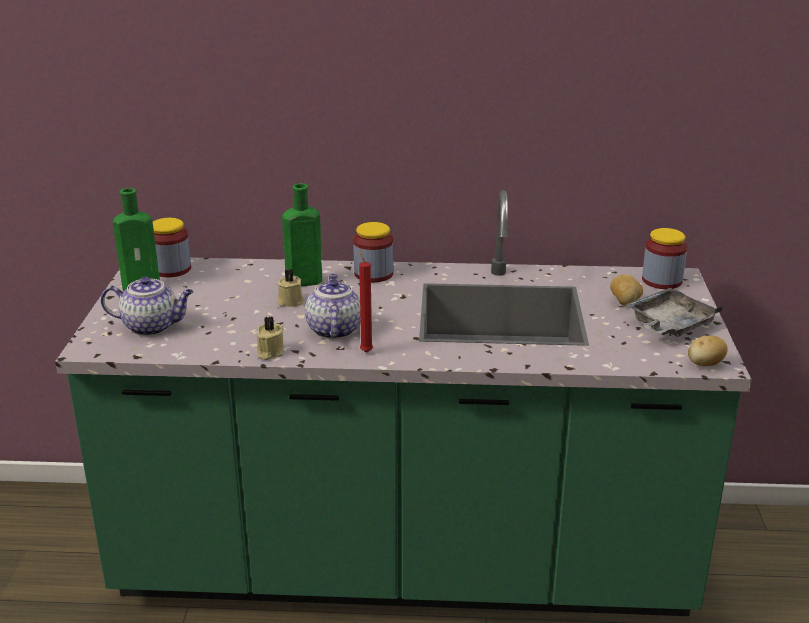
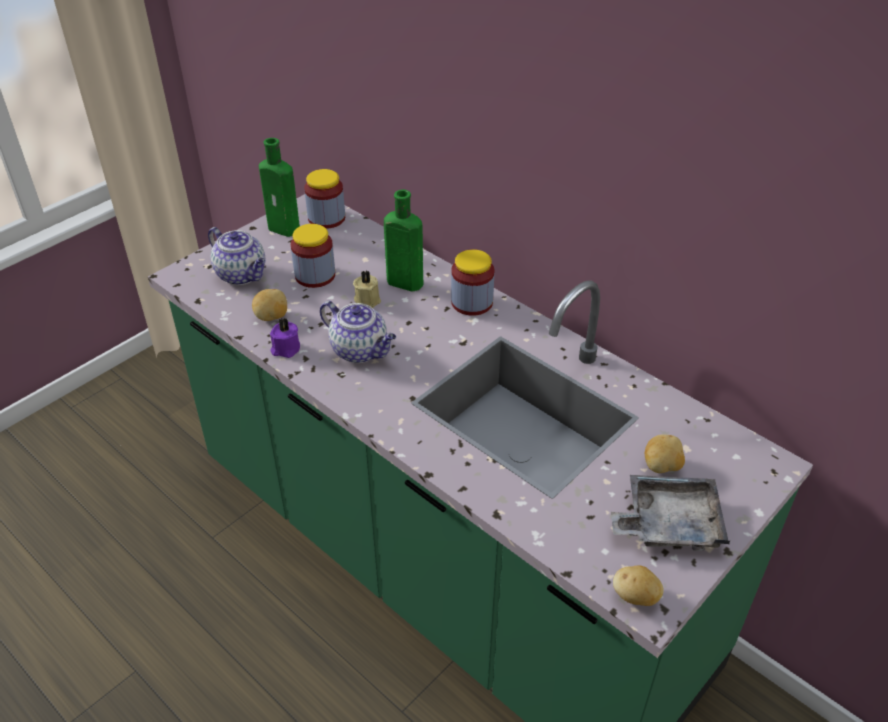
camera: 40 degrees right, 15 degrees up
(224, 340) = (272, 317): none -> potato
(269, 352) = (285, 349): beige candle -> purple candle
(333, 329) = (361, 351): teapot -> teapot turned 90 degrees clockwise
(365, 351) = (355, 389): red candle -> none
(661, 280) = (743, 459): jar -> jar (315, 275)

